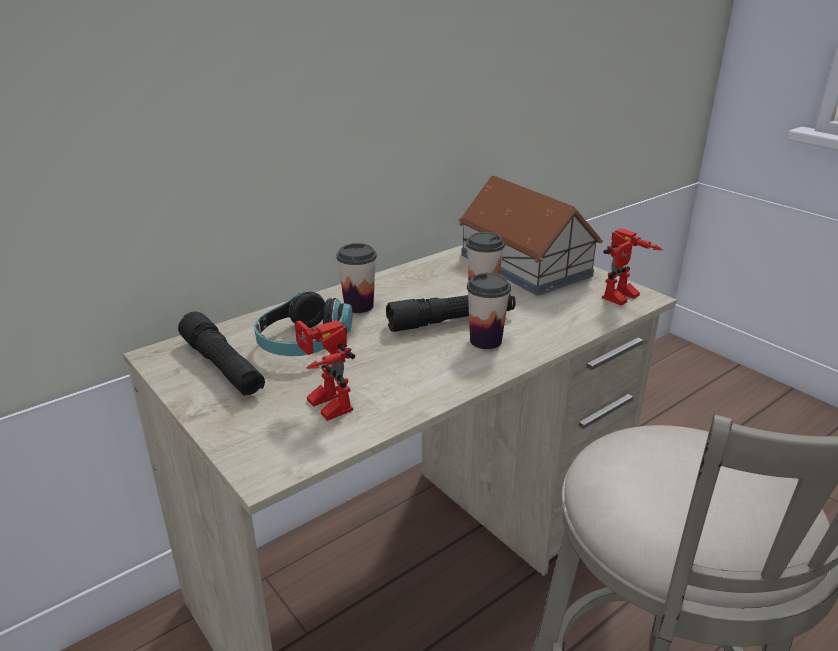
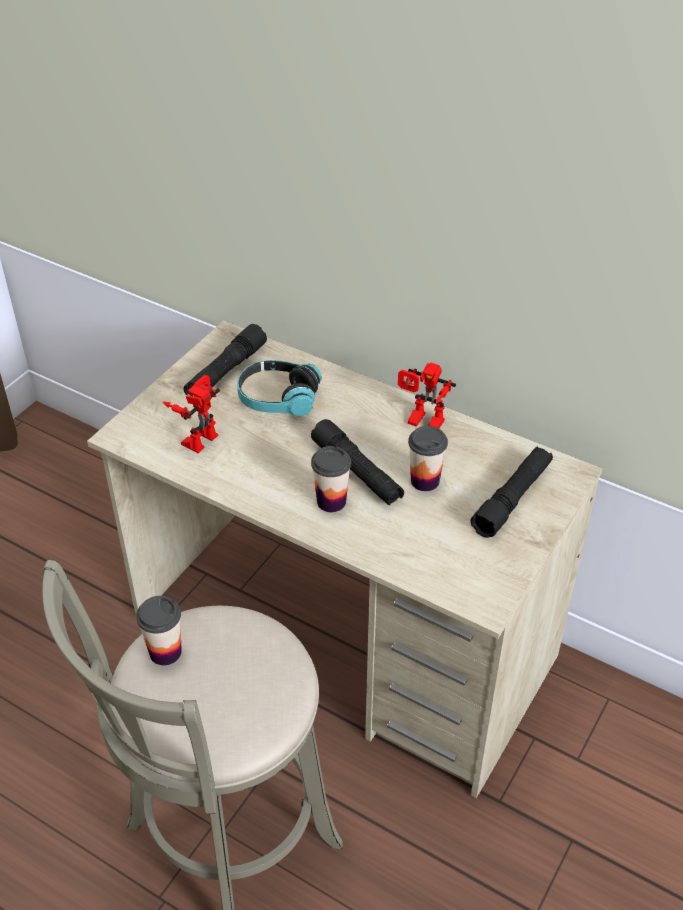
camera: 70 degrees right, 15 degrees up
(359, 306) = (353, 409): cup -> cup (165, 652)
(524, 264) = (512, 498): toy house -> black flashlight
(623, 299) = (471, 587): toy robot -> toy robot (421, 423)

